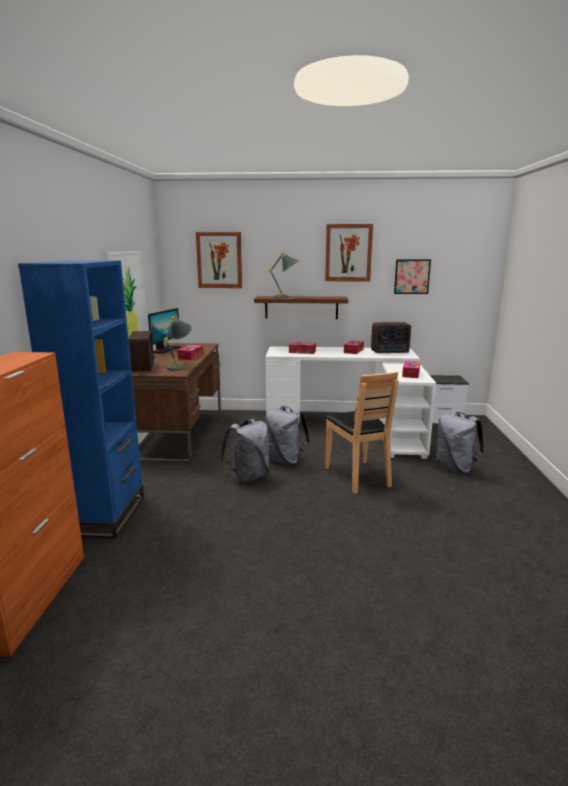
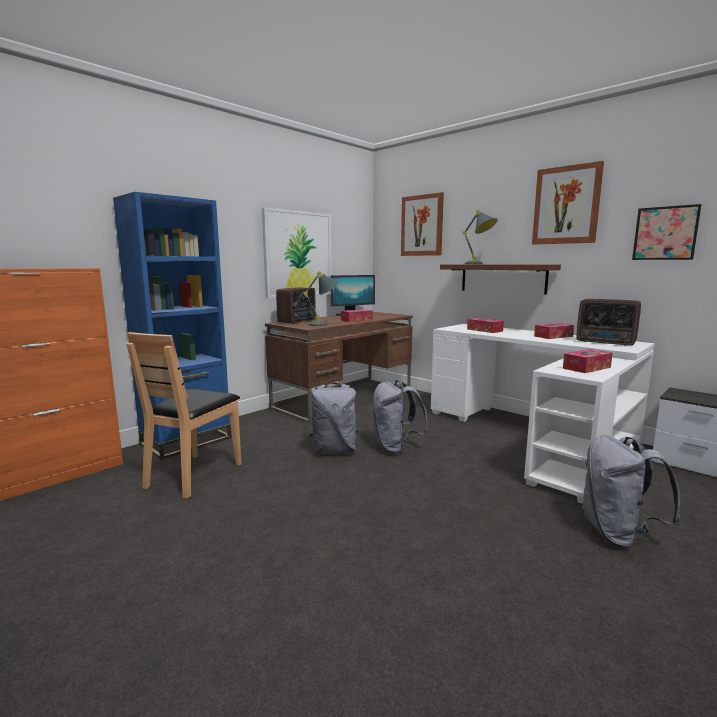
camera: 40 degrees right, 5 degrees down
(358, 476) = (448, 490): brown chair -> brown chair (194, 475)

